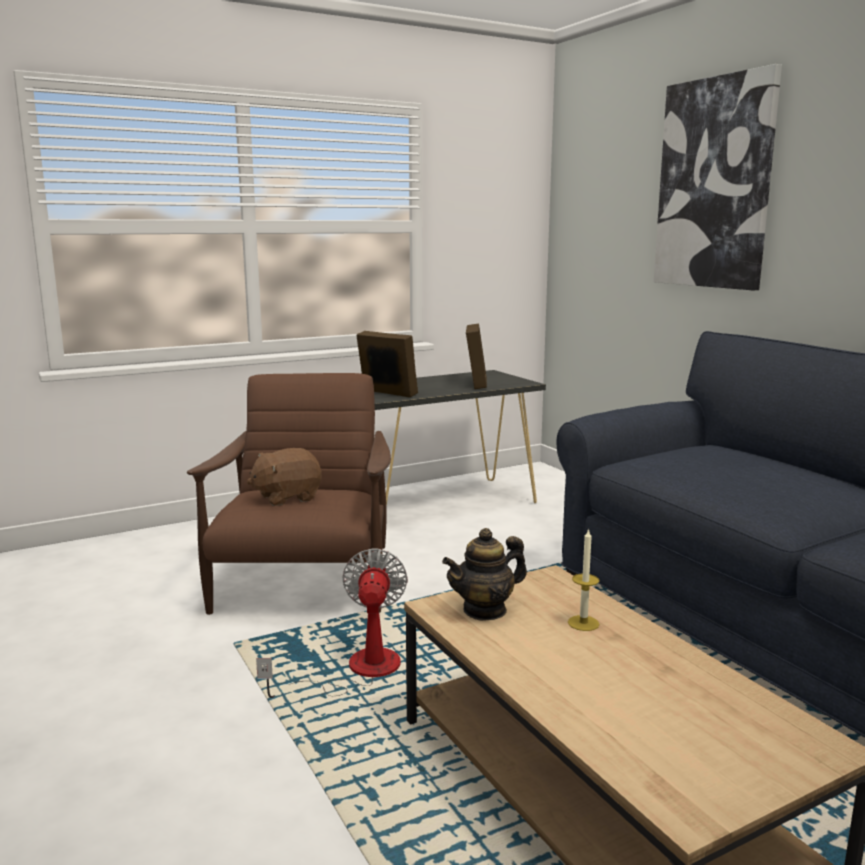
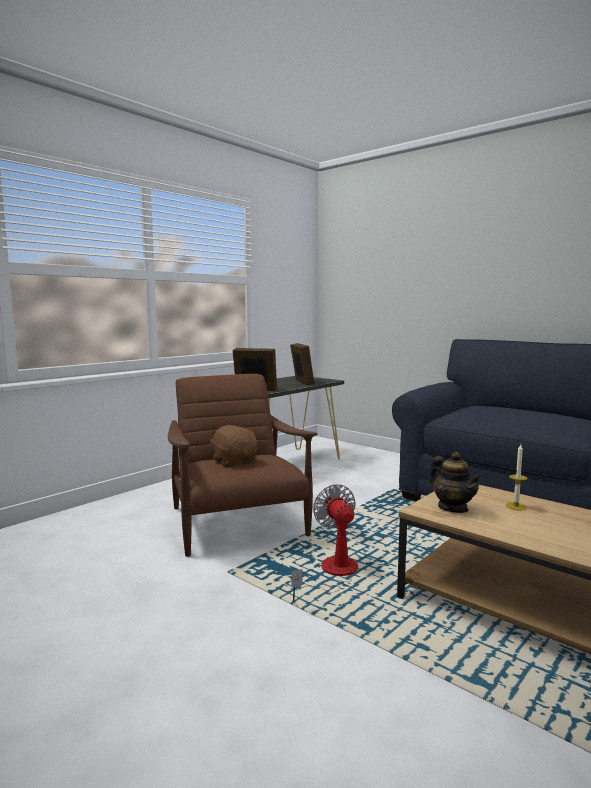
camera: 20 degrees left, 5 degrees down
(287, 497) = (234, 461): brown plush toy -> brown plush toy turned 105 degrees clockwise
(485, 610) = (453, 508): teapot -> teapot turned 75 degrees counterclockwise
(714, 184) = (444, 254): picture -> none

